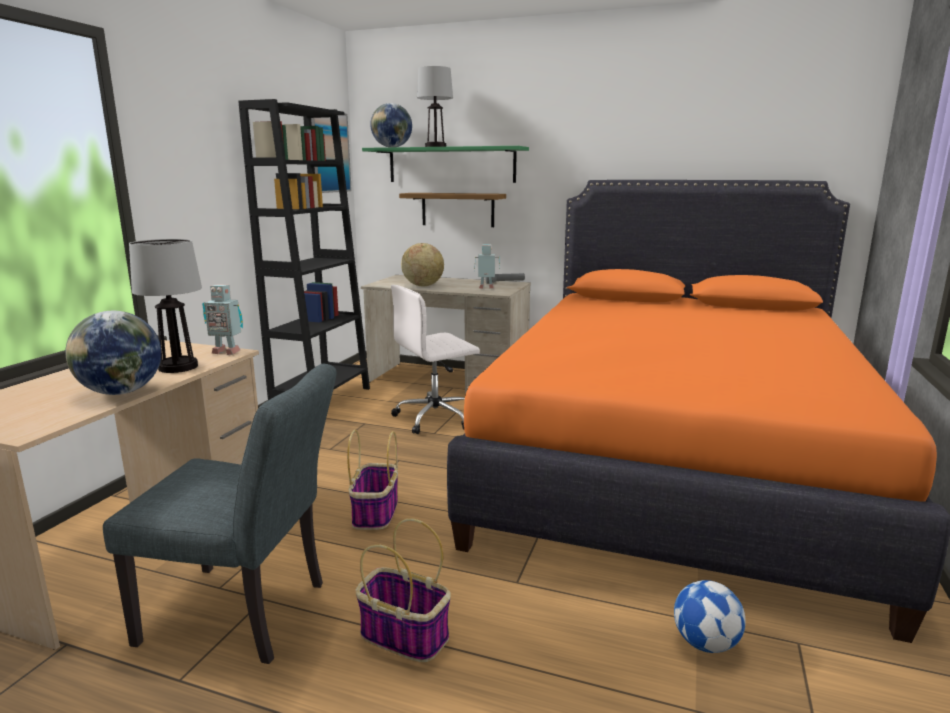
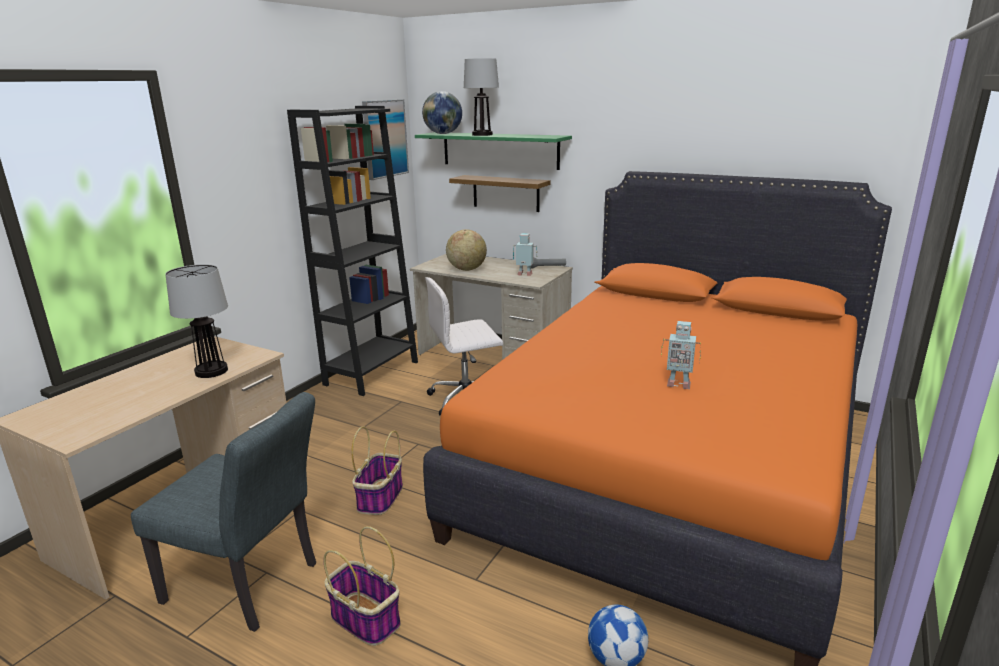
camera: 10 degrees right, 5 degrees up
(121, 392) = (158, 399): globe -> none
(226, 352) = (256, 354): toy robot -> toy robot (677, 384)

